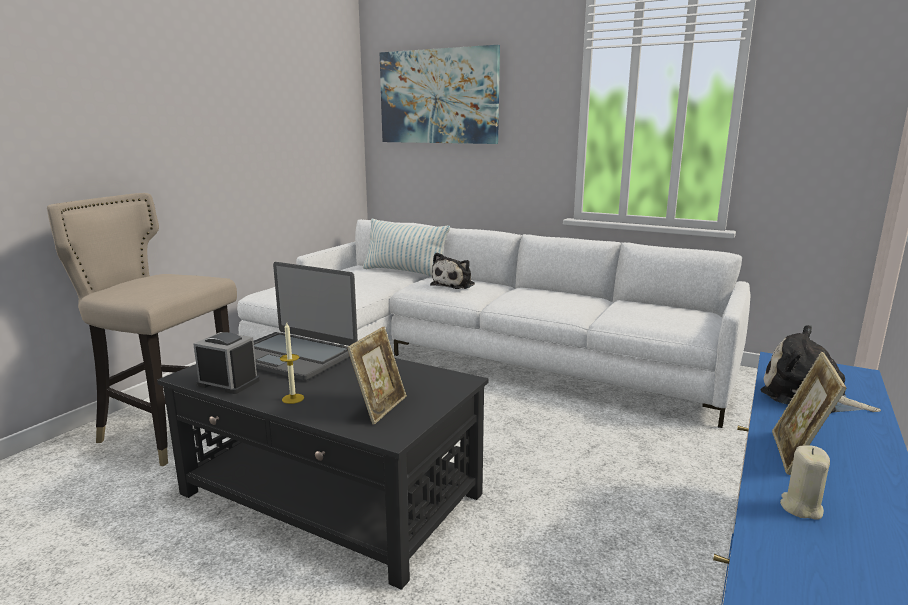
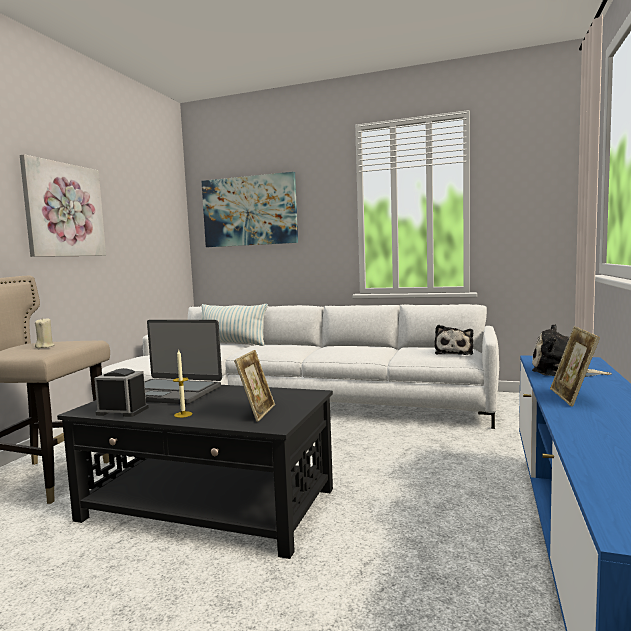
camera: 10 degrees left, 10 degrees down
(194, 102) = (64, 210): none -> picture
(454, 284) = (276, 347): plush toy -> plush toy (454, 352)
(800, 507) = (588, 419): beige candle -> beige candle (45, 346)

